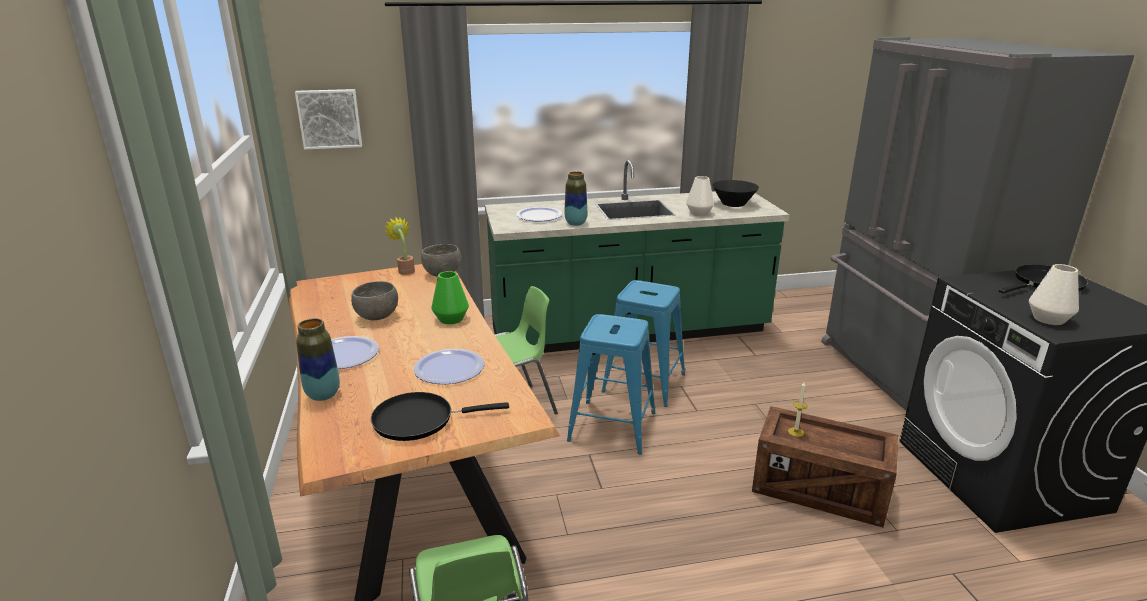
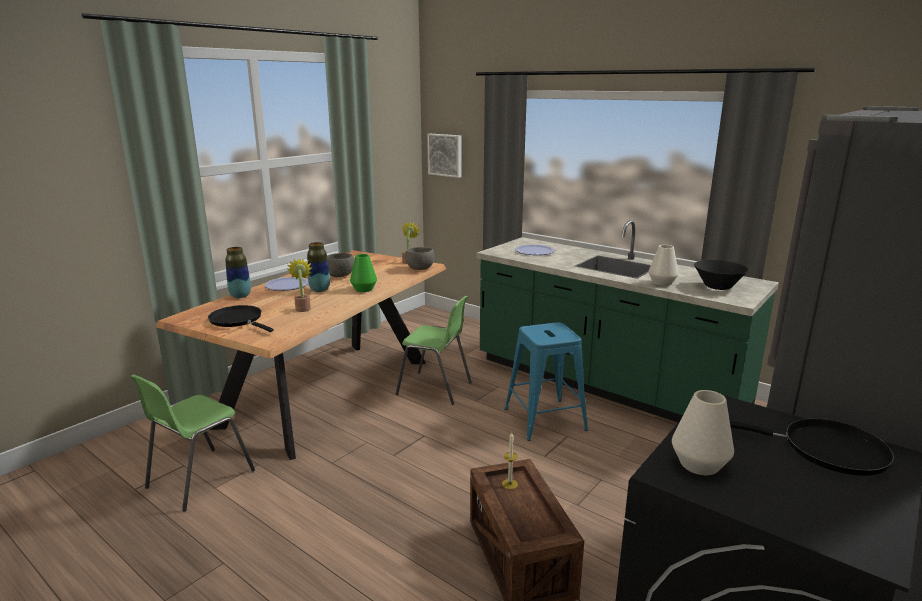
camera: 50 degrees right, 5 degrees down
(449, 368) = (303, 308): plate -> potted plant
(575, 223) = (543, 261): vase -> vase (320, 290)
(612, 427) = (468, 430): blue stool -> none

